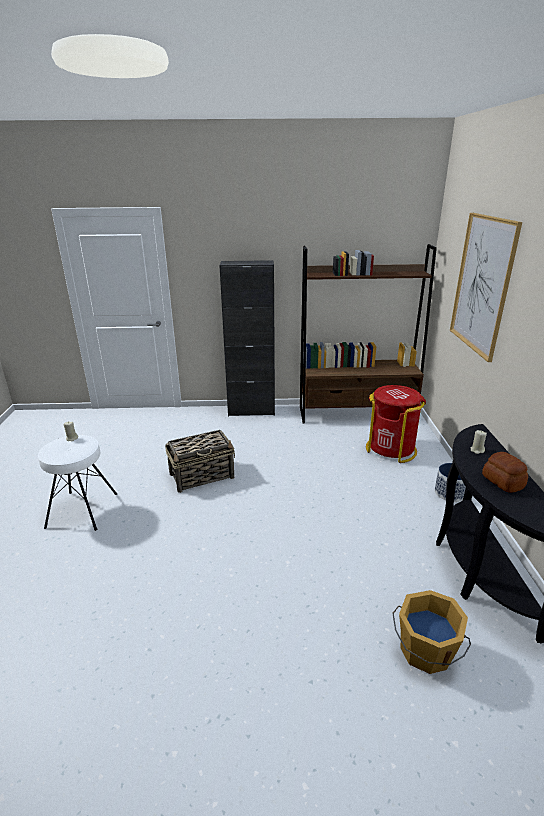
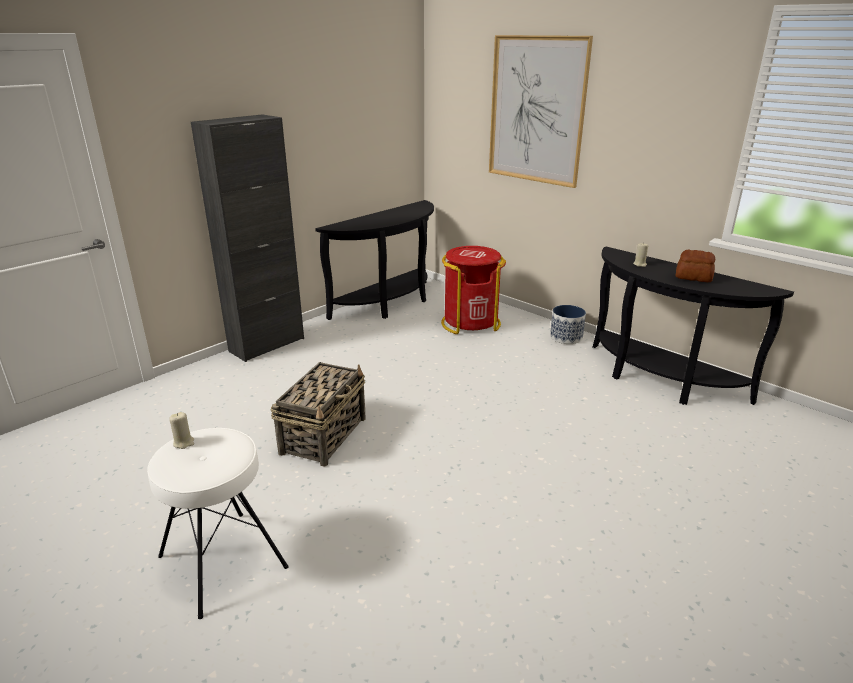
camera: 45 degrees left, 0 degrees up
(357, 413) = (390, 304): brown bookcase -> black console table
(425, 652) = (719, 453): orange bucket -> none

